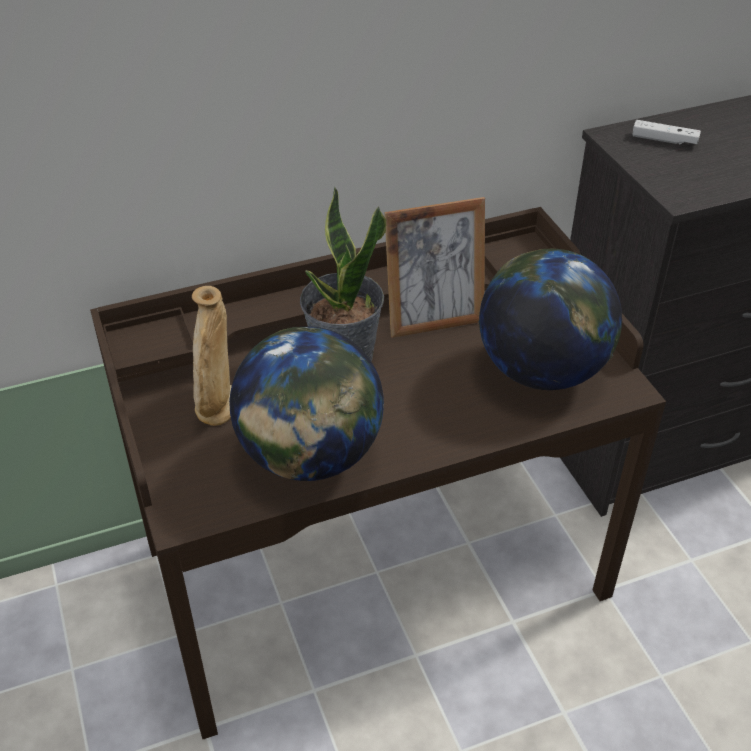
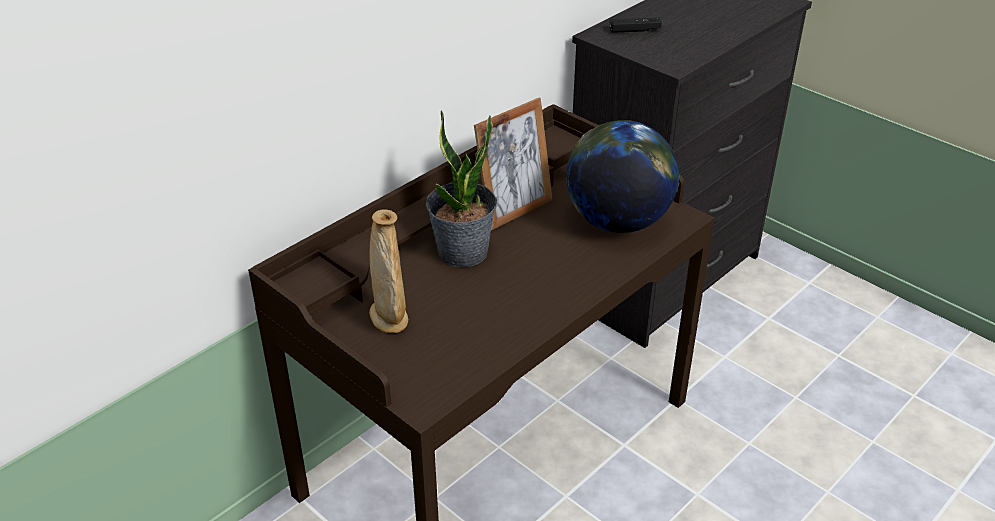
camera: 25 degrees left, 5 degrees down
(310, 456) = (490, 330): globe -> none
(664, 140) = (634, 30): white game controller -> black game controller

